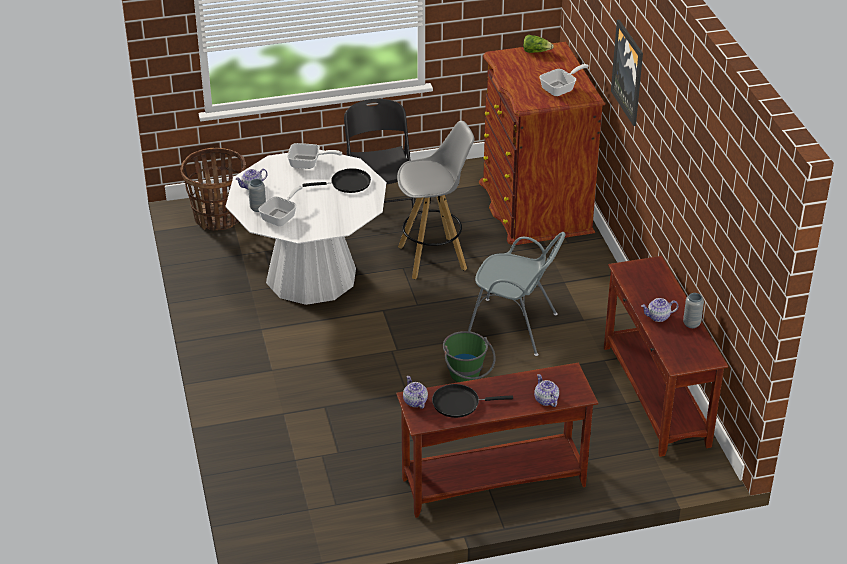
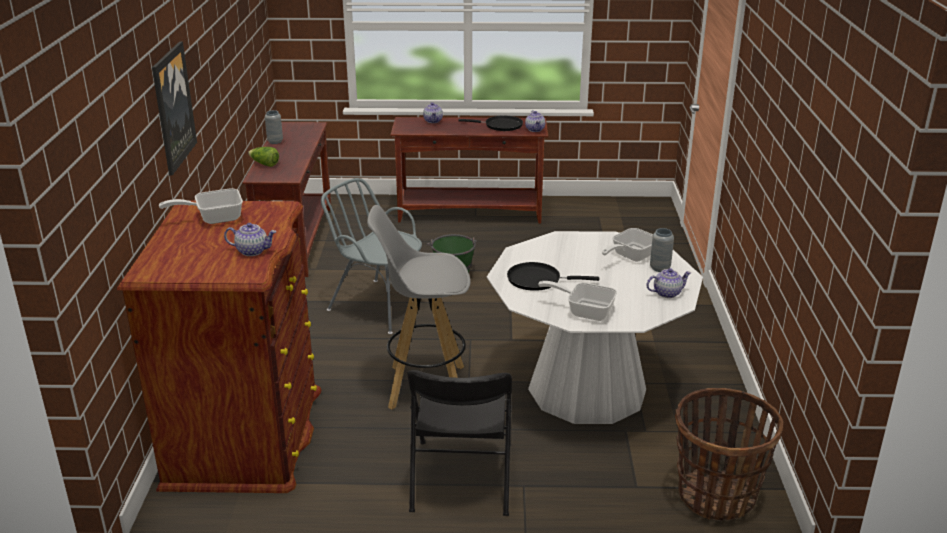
camera: 165 degrees left, 10 degrees down
(536, 51) = (186, 271): lettuce -> lettuce (264, 164)
(658, 317) = (297, 148): teapot -> teapot (252, 251)

